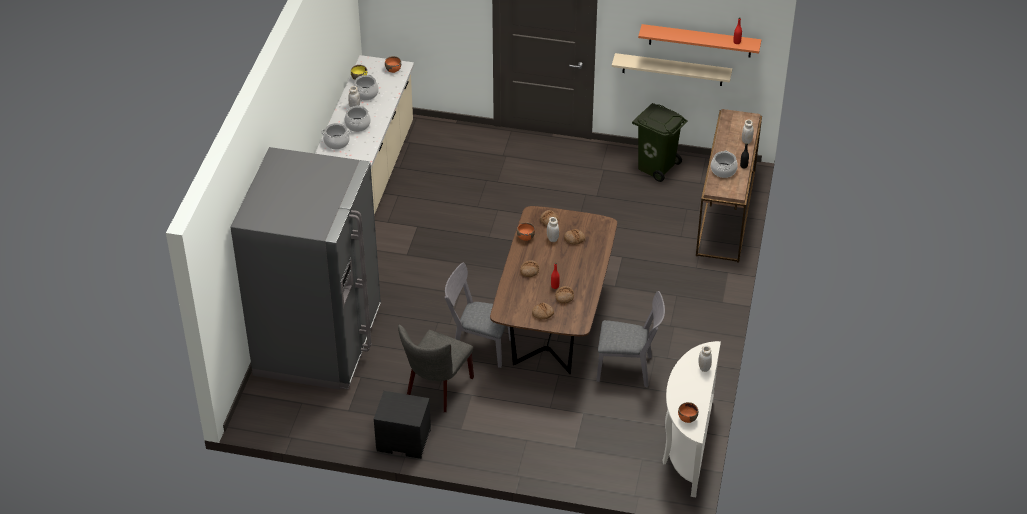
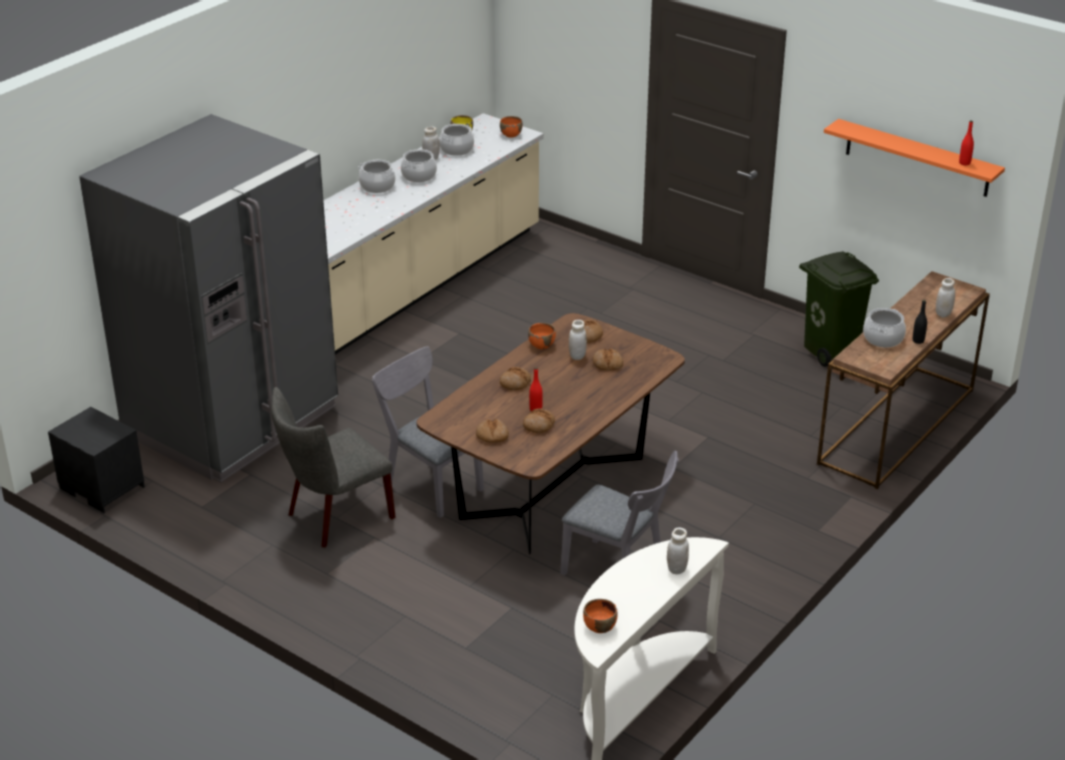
camera: 25 degrees right, 10 degrees down
(402, 441) = (239, 564): black nightstand -> black nightstand (100, 488)
(672, 69) = (876, 201): beige shelf -> none

